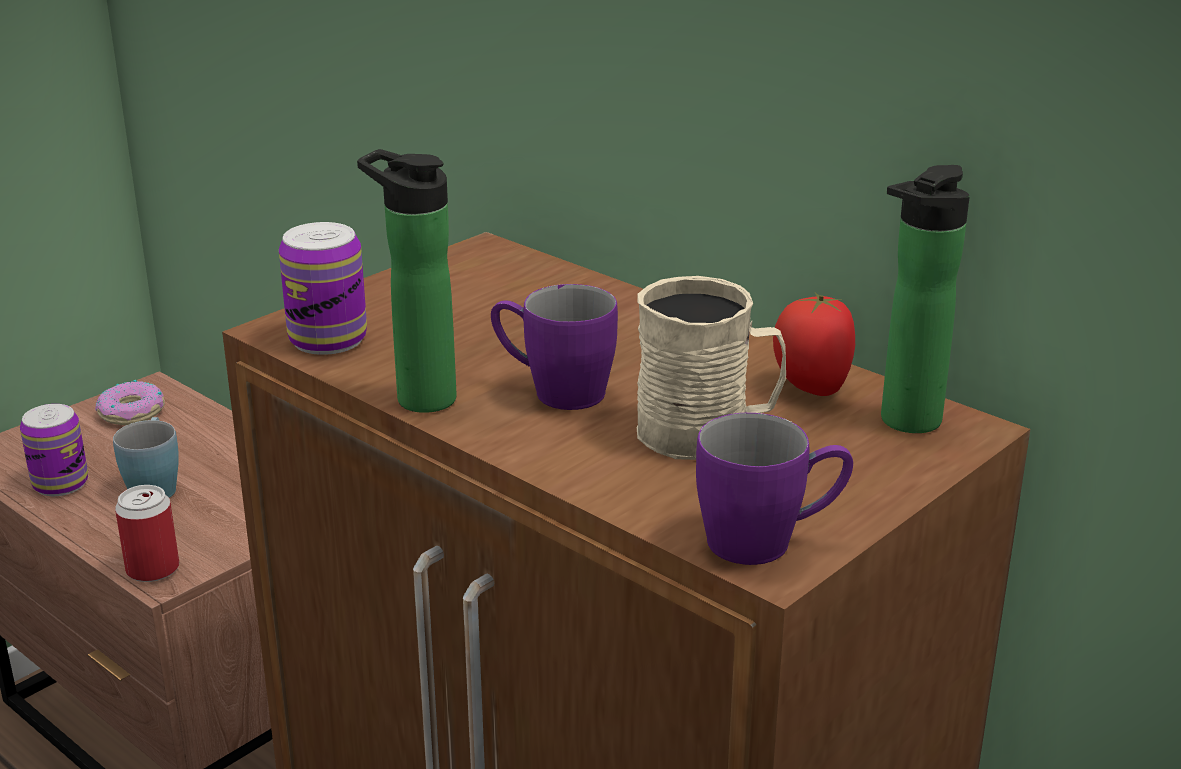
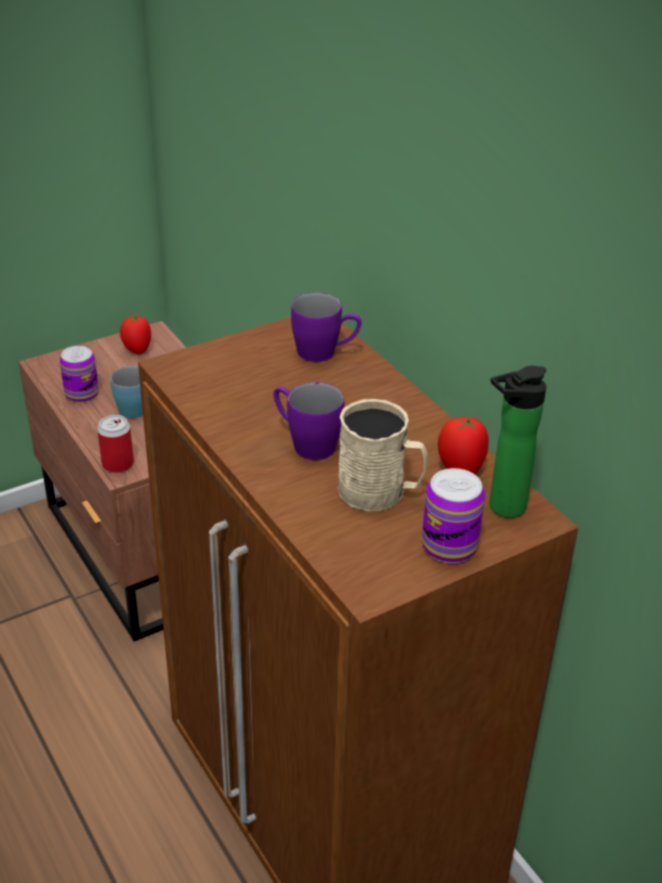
camera: 15 degrees right, 10 degrees up
(132, 413) = (137, 350): donut -> tomato
(328, 339) = (194, 379): can -> can (449, 546)
(418, 397) = (227, 433): bottle -> none
(769, 541) = (375, 576): purple mug -> purple mug (325, 353)

